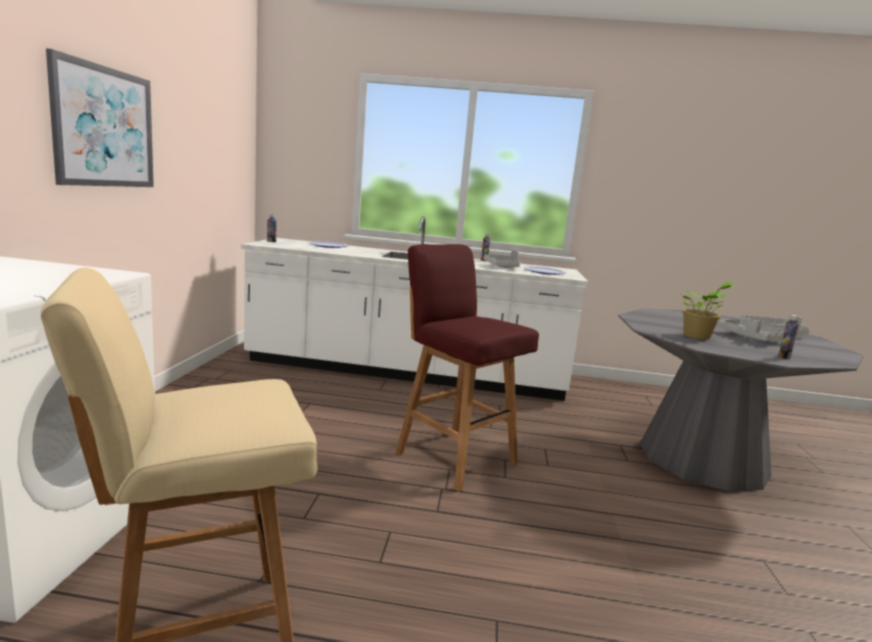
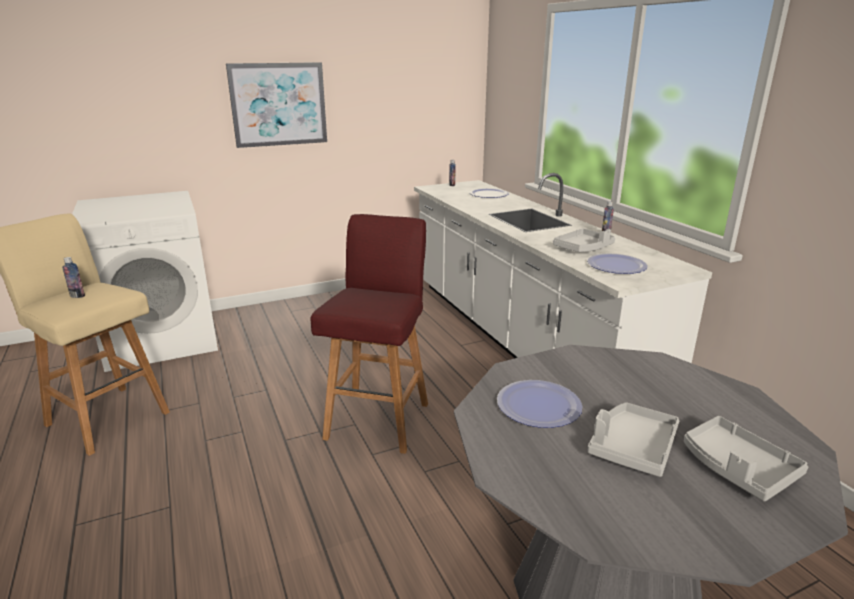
camera: 60 degrees right, 10 degrees up
(698, 337) = (539, 405): potted plant -> plate
(784, 357) = (537, 479): bottle -> bottle (77, 296)

